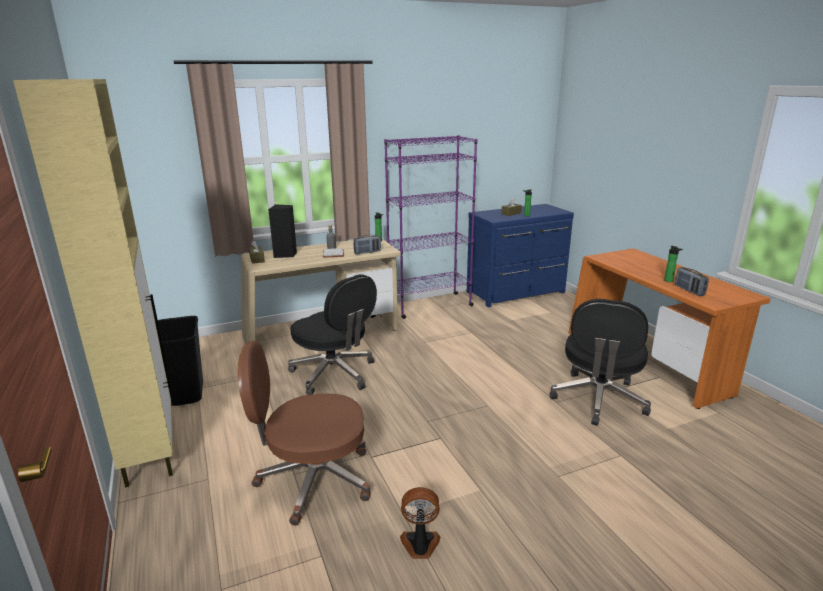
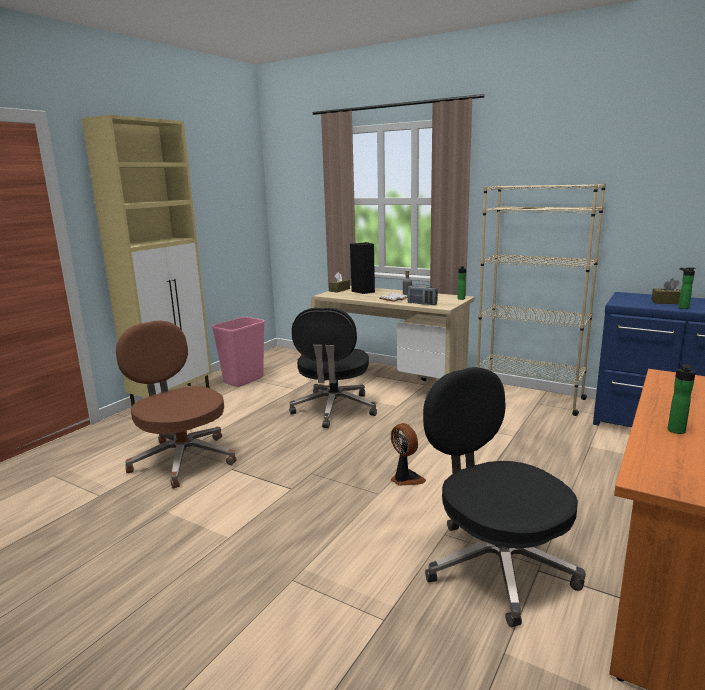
camera: 55 degrees right, 5 degrees down
(186, 394) = (243, 380): black trash can -> pink trash can
(420, 545) = (131, 533): fan -> fan (405, 479)
(430, 305) = (529, 398): purple bookcase -> beige bookcase
(598, 399) = (496, 565): black office chair -> black office chair turned 75 degrees clockwise
(689, 290) = (666, 451): radio -> none

